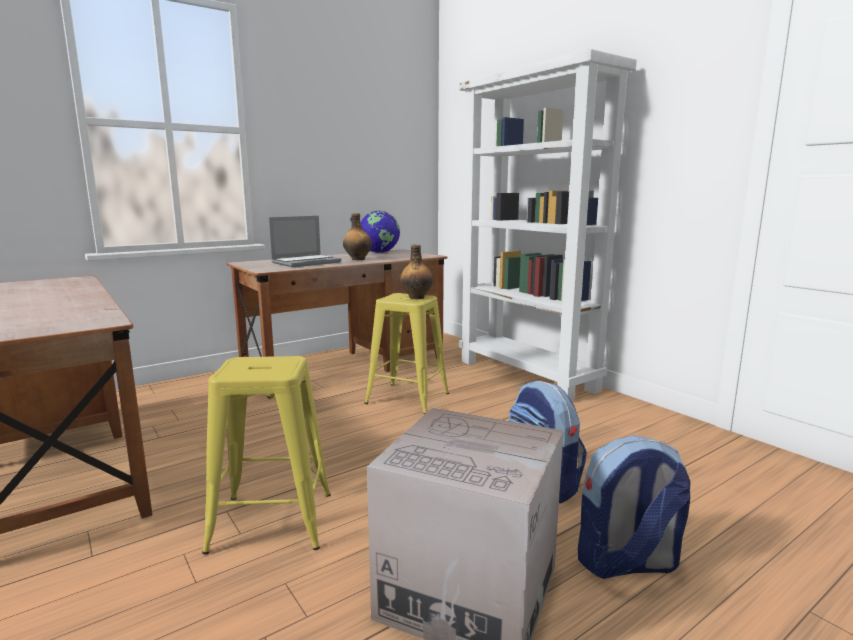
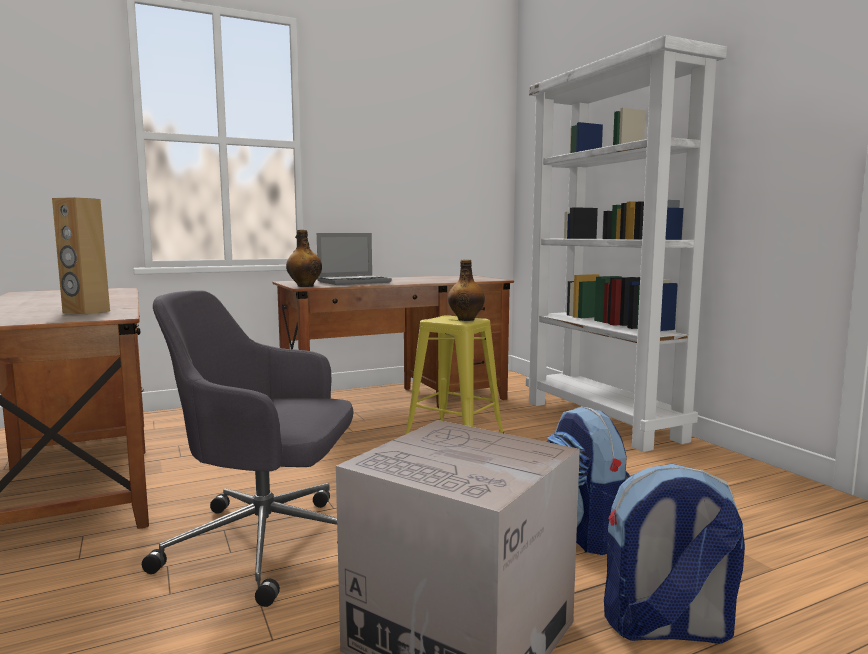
camera: 10 degrees right, 5 degrees down
(70, 317) = (86, 312): none -> brown speaker
(272, 521) = (267, 544): yellow stool -> grey office chair
(357, 259) = (411, 281): bottle -> bottle (304, 286)
(379, 252) = (440, 276): globe -> none

